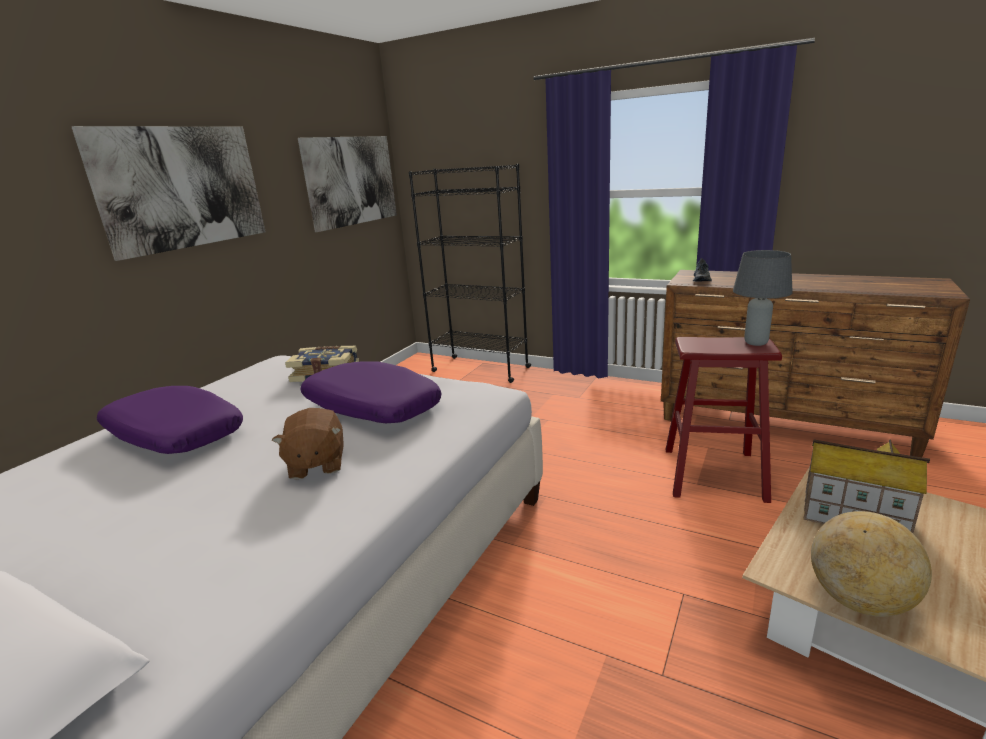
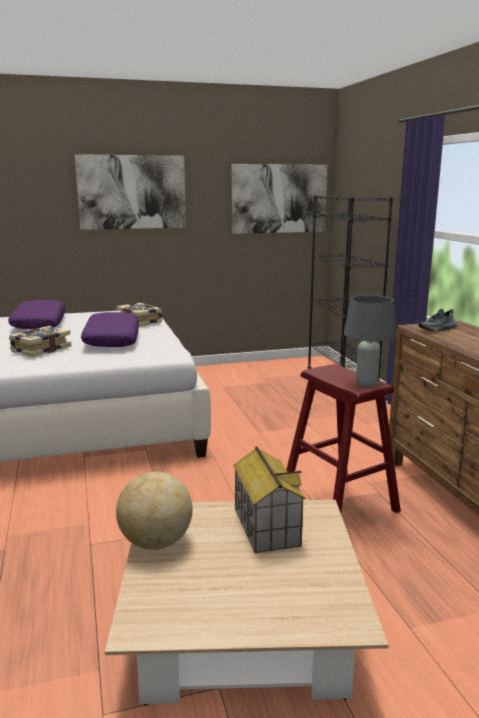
camera: 45 degrees right, 5 degrees down
(316, 464) = (40, 349): brown plush toy -> book

